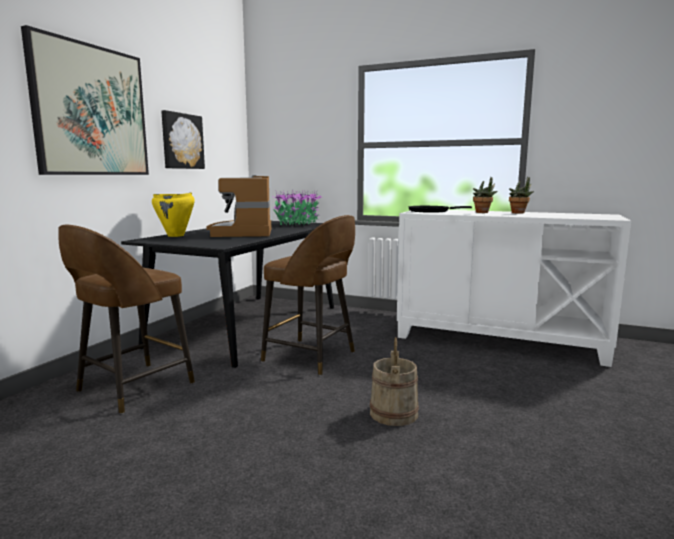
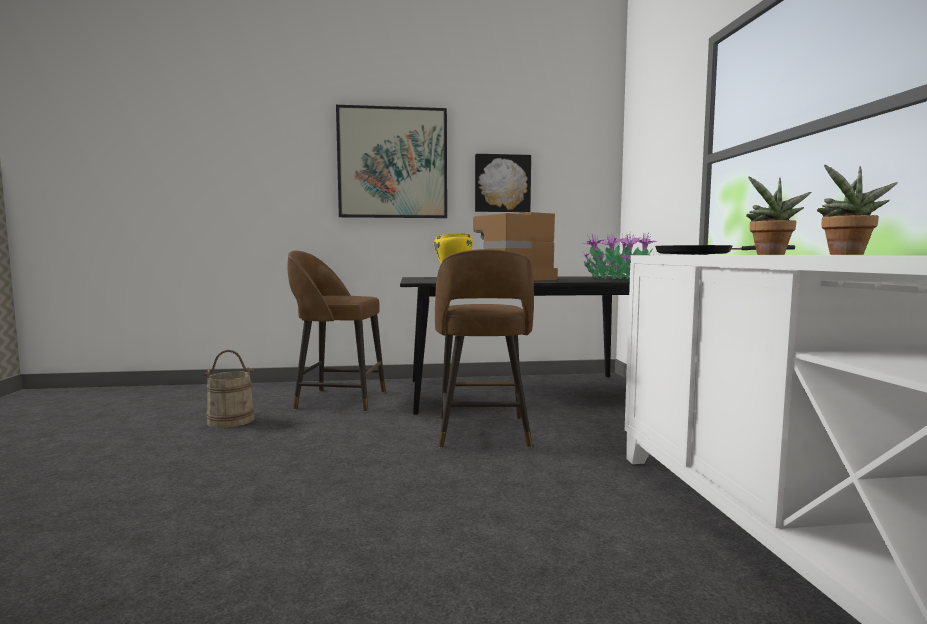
camera: 60 degrees right, 5 degrees down
(393, 413) = (376, 503): beige bucket -> beige bucket (231, 420)

